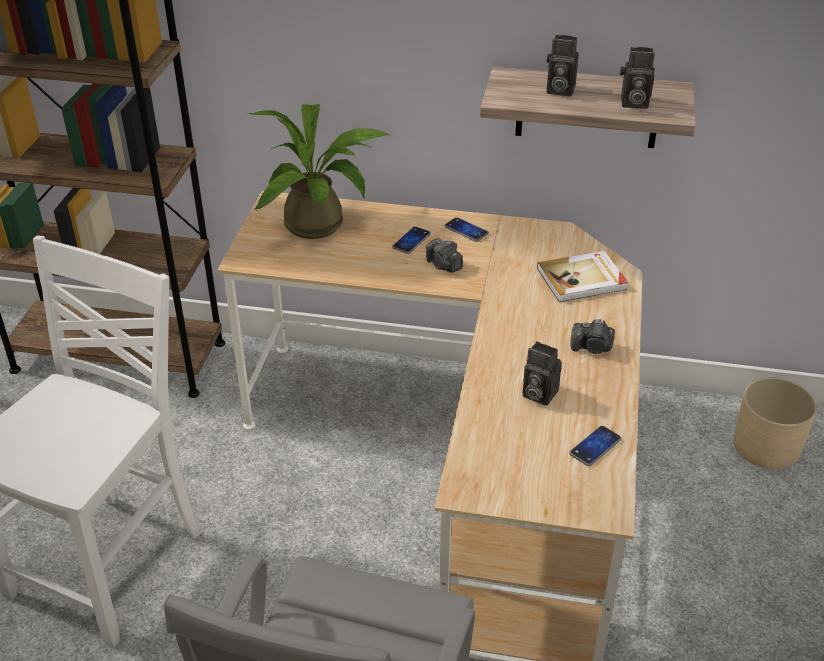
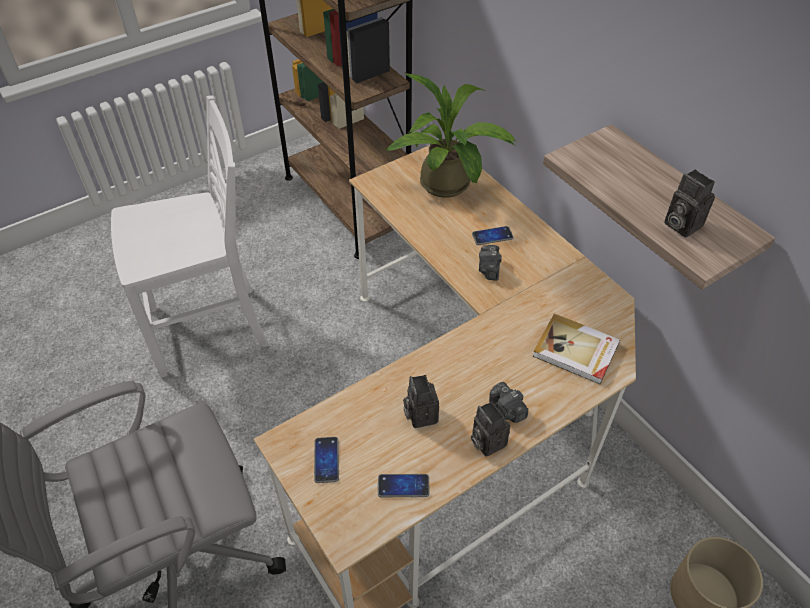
camera: 45 degrees right, 10 degrees up
(466, 230) = (542, 253): phone -> phone (326, 460)
(558, 90) = (631, 175): camera -> camera (486, 441)

